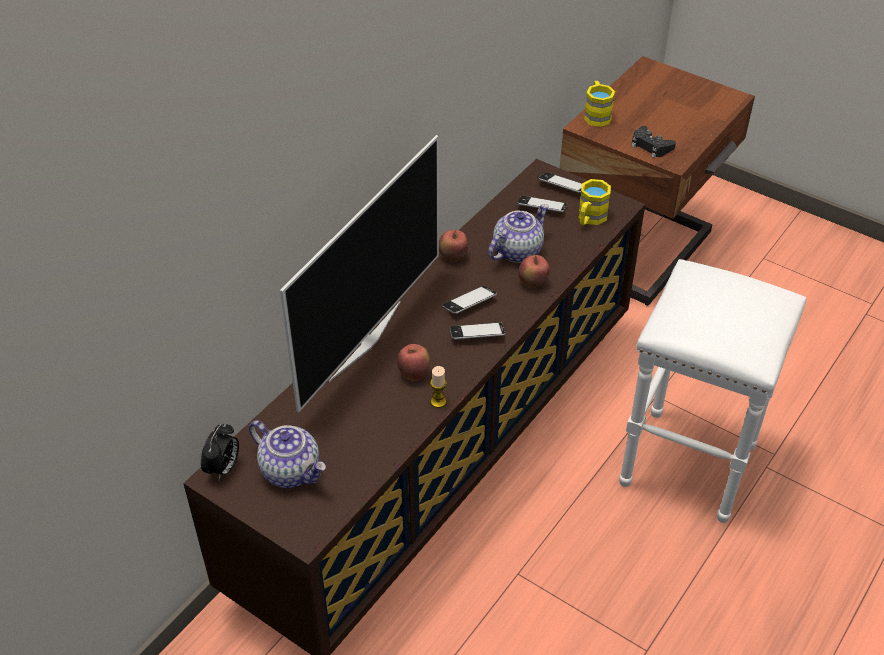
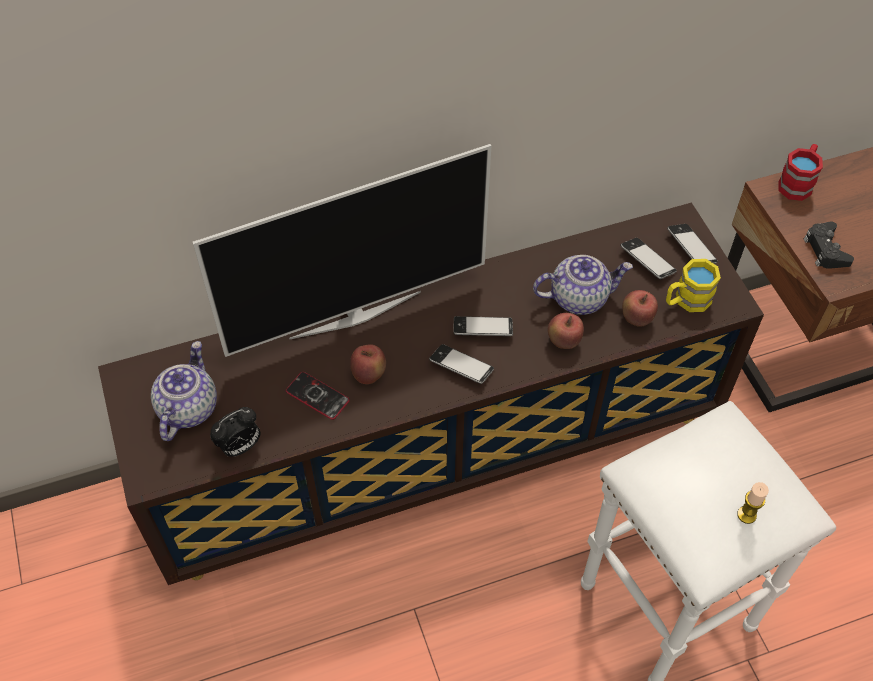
camera: 35 degrees right, 10 degrees up
(223, 468) = (137, 372): alarm clock -> alarm clock (240, 446)
(291, 470) = (187, 408): teapot -> teapot turned 150 degrees counterclockwise
(388, 408) = (317, 396): none -> phone
(438, 402) = (366, 416): candle -> candle (746, 515)
(453, 257) = (510, 271): apple -> apple (636, 319)
(596, 114) = (797, 183): yellow mug -> red mug

